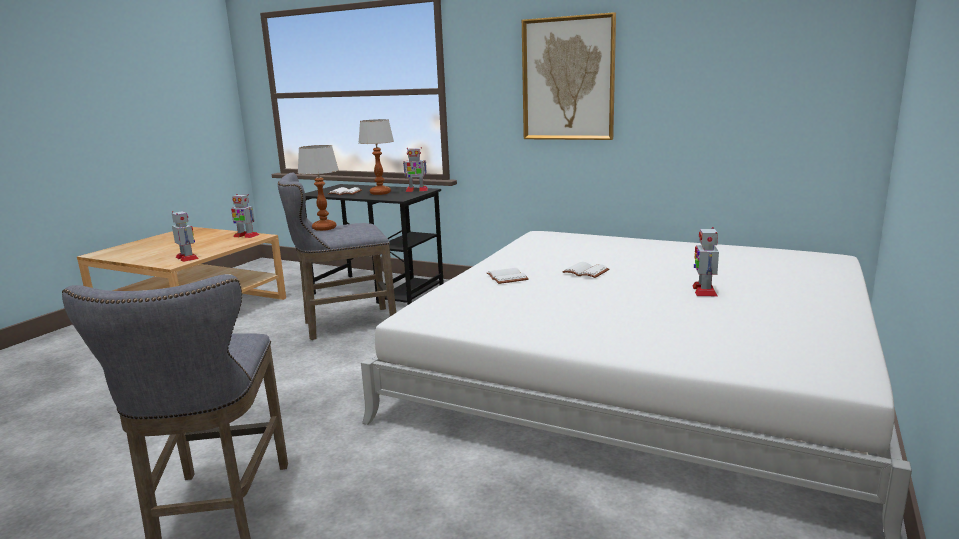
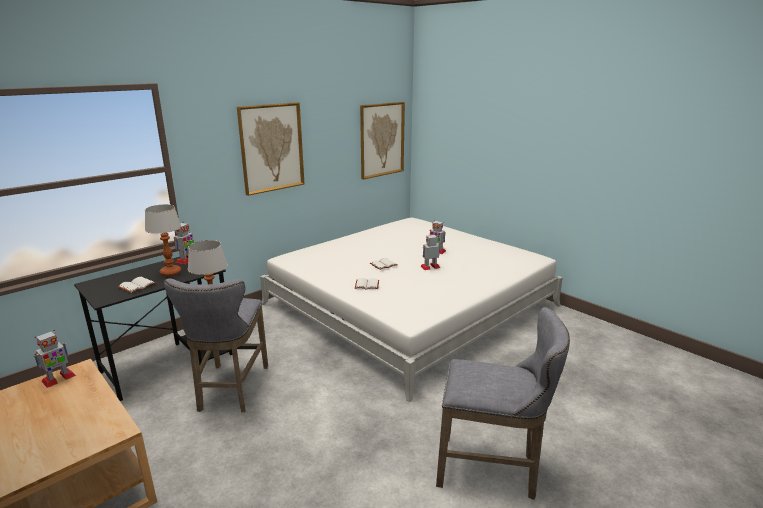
camera: 70 degrees left, 5 degrees up
(187, 258) = (105, 420): toy robot -> toy robot (430, 267)
(802, 85) = (382, 139): none -> picture

